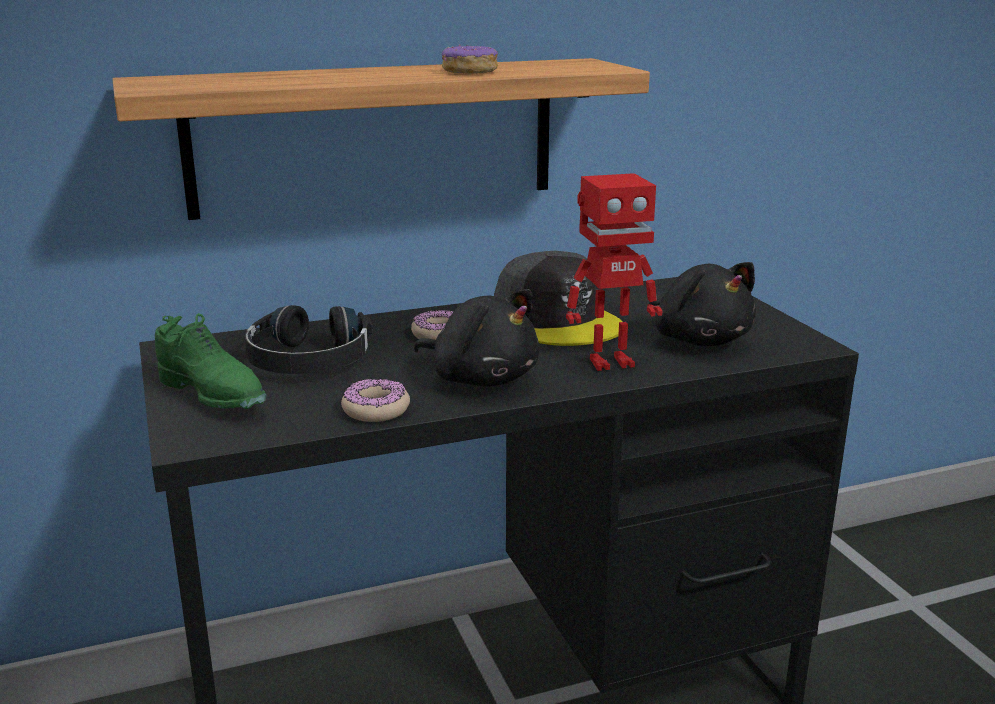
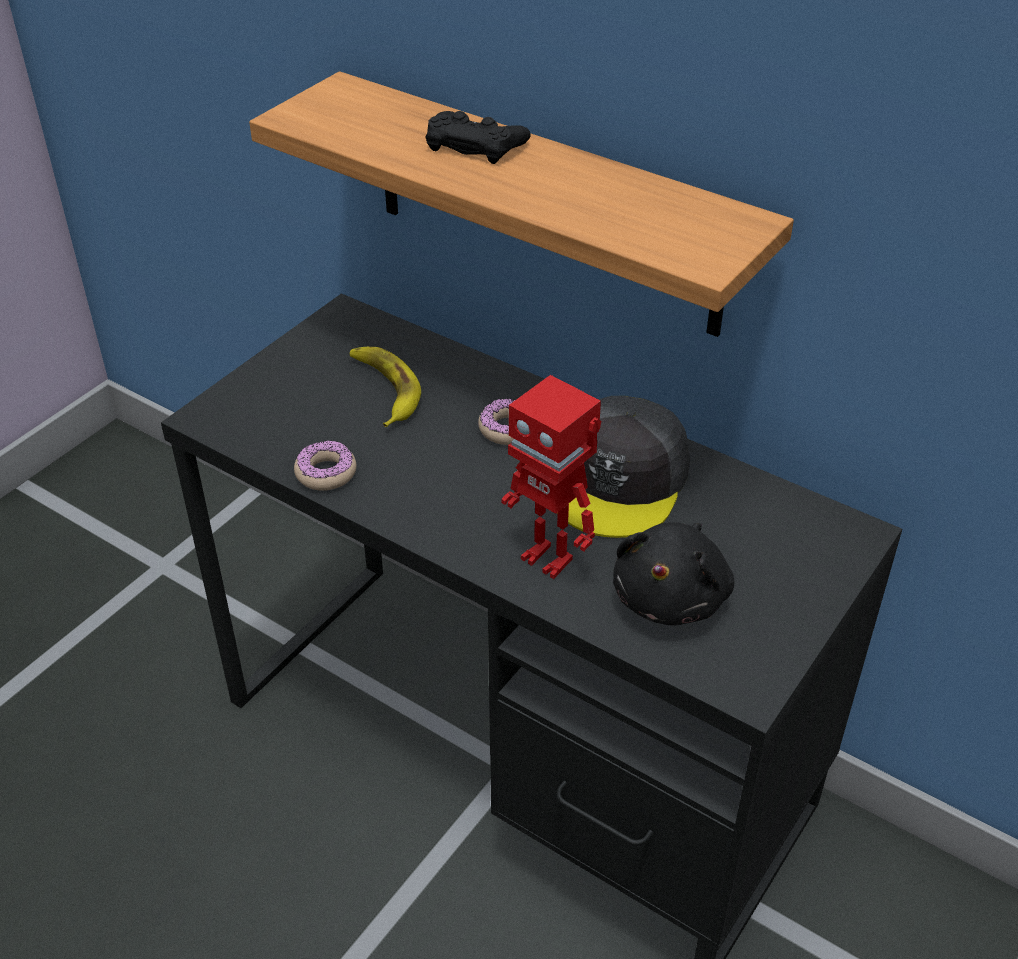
camera: 55 degrees right, 20 degrees up
(213, 395) = (282, 383): green shoe -> none
(308, 360) = (384, 389): black headphones -> banana
(338, 73) = (475, 145): none -> black game controller
(469, 71) = (570, 198): donut -> none
(481, 378) = (437, 498): black plush toy -> none

